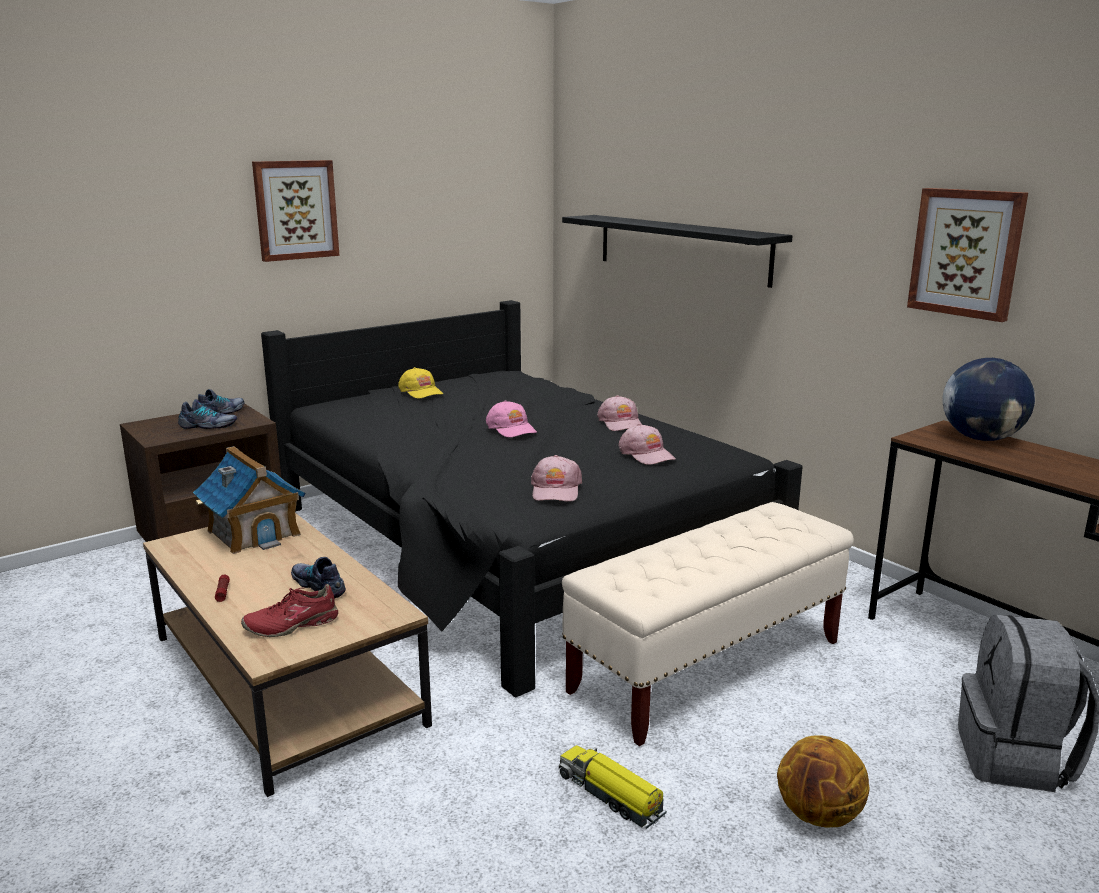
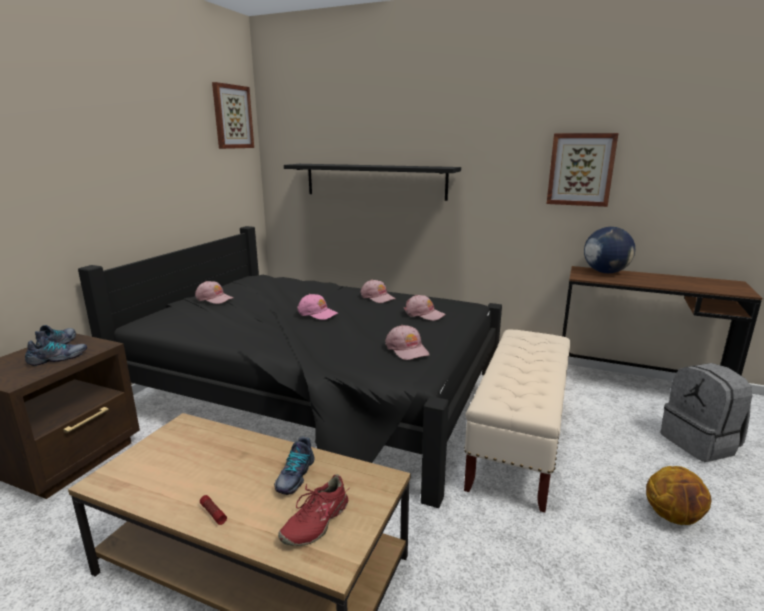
camera: 30 degrees left, 0 degrees up
(254, 532) = (177, 444): toy house -> none
(295, 210) = (92, 160): picture -> picture (232, 117)
(319, 586) = (294, 476): shoe -> shoe turned 90 degrees counterclockwise
(421, 392) = (214, 298): yellow cap -> pink cap
(611, 795) = (569, 557): toy truck -> none

